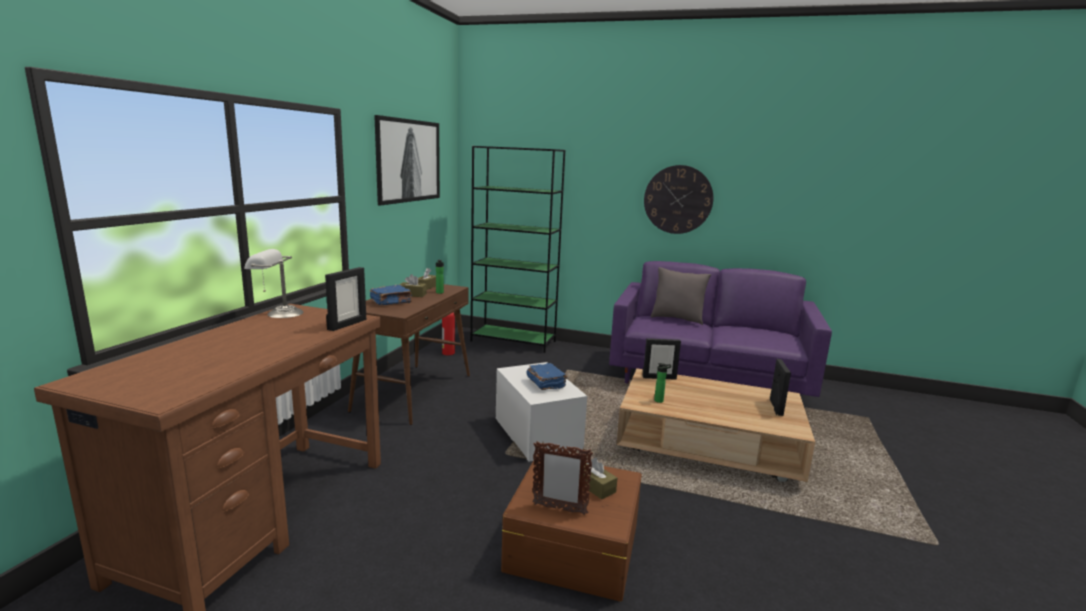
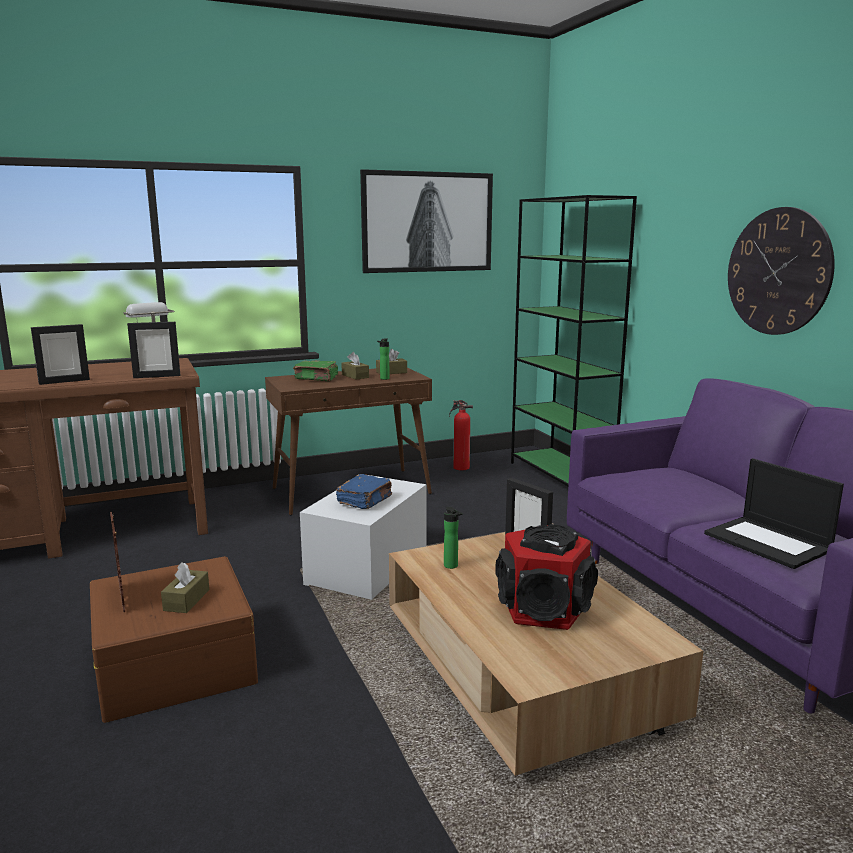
camera: 50 degrees right, 0 degrees up
(391, 302) = (316, 378): blue book -> green book
(677, 319) = (706, 482): grey pillow -> none
(732, 402) = (543, 608): none -> speaker
(757, 338) = (769, 542): none -> laptop
(775, 407) = (592, 643): picture frame -> picture frame (64, 381)

